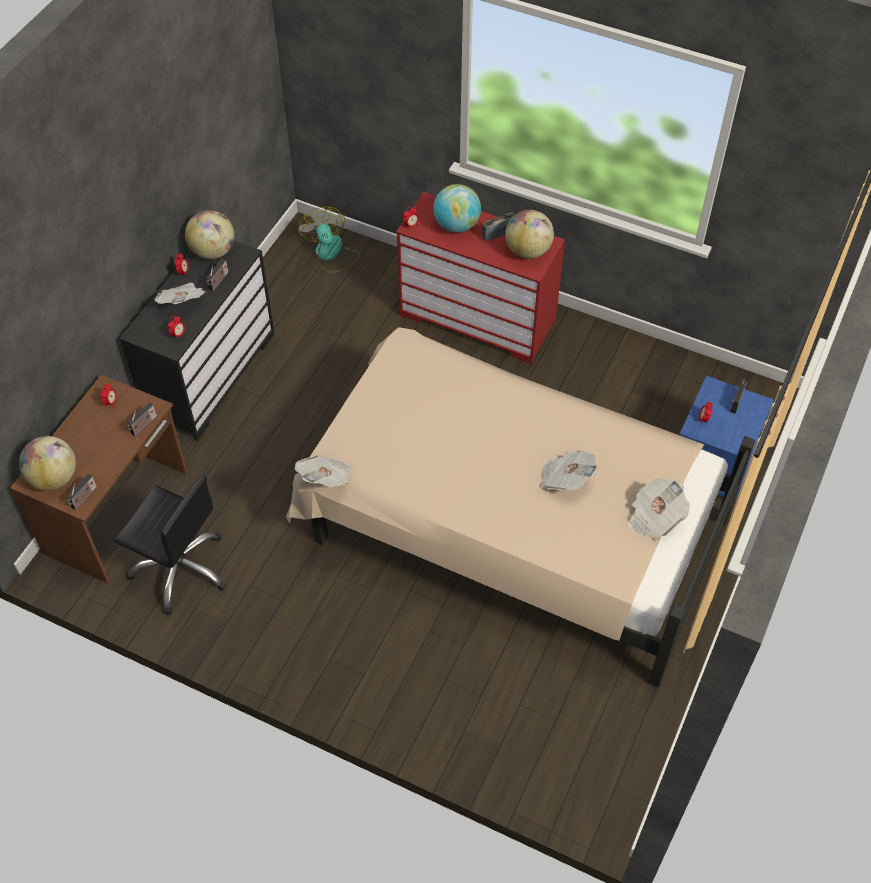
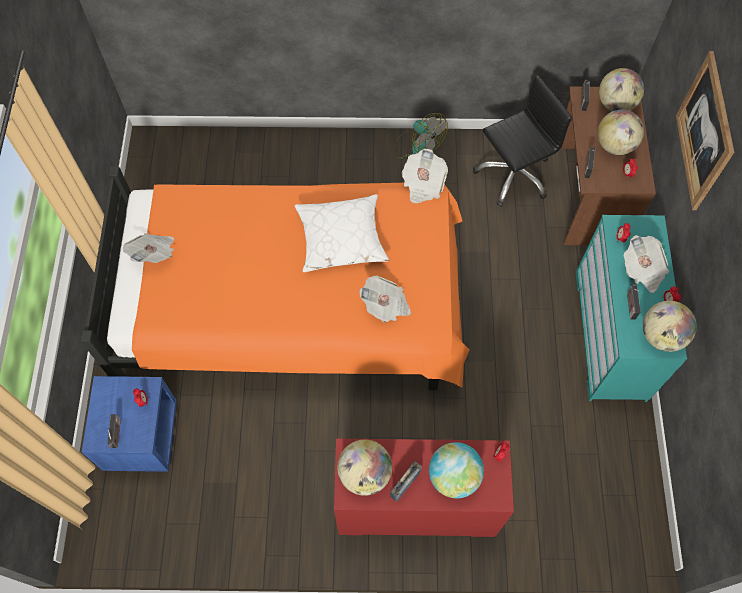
camera: 155 degrees right, 10 degrees up
(75, 269) = (704, 132): none -> picture
(96, 435) = (614, 145): none -> globe
(180, 568) = (513, 175): black office chair -> black office chair turned 150 degrees clockwise
(210, 375) = (611, 335): black dresser -> turquoise dresser
(331, 254) = (602, 524): fan -> fan (417, 147)
(446, 456) = (341, 238): none -> white pillow
(508, 523) = (295, 306): beige bed -> orange bed
(565, 478) = (236, 258): newspaper -> newspaper (386, 305)

